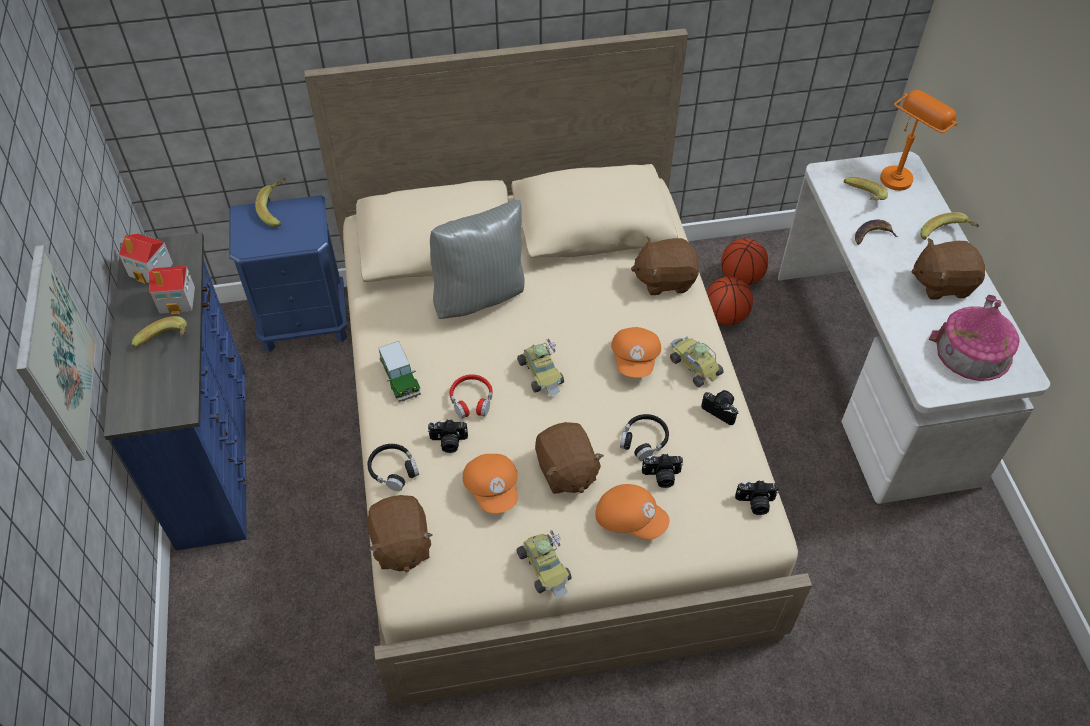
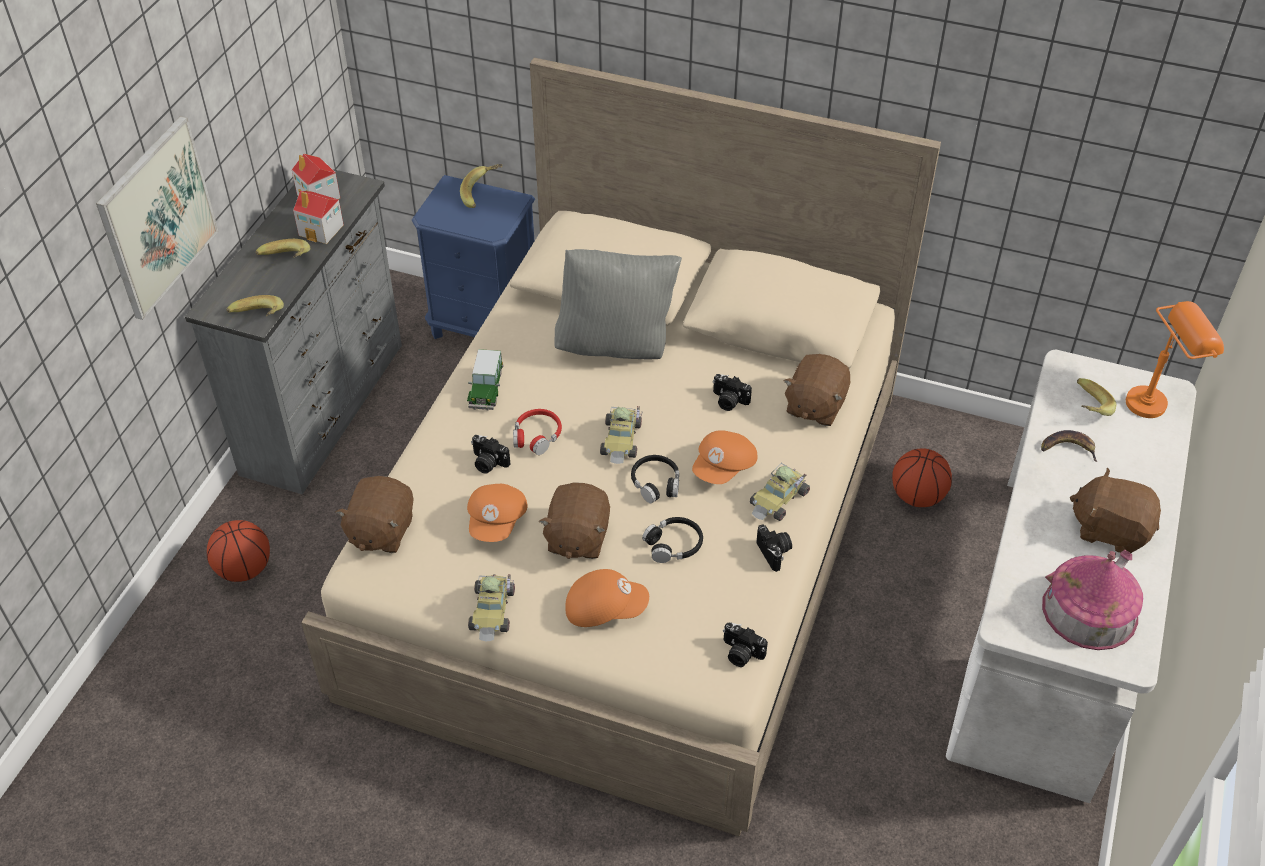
camera: 30 degrees right, 5 degrees down
(215, 453) = (327, 407): blue dresser -> grey dresser
(393, 470) = (421, 465): black headphones -> black headphones (656, 483)
(630, 519) = (605, 608): orange cap -> orange cap turned 60 degrees counterclockwise
(661, 476) = (665, 585): camera -> camera (728, 401)
(664, 279) = (814, 406): brown plush toy -> brown plush toy turned 90 degrees counterclockwise
(694, 366) = (779, 500): toy car -> toy car turned 135 degrees counterclockwise
(741, 278) = (965, 465): basketball -> basketball (244, 569)
(945, 237) = (1156, 485): banana -> banana (258, 320)

